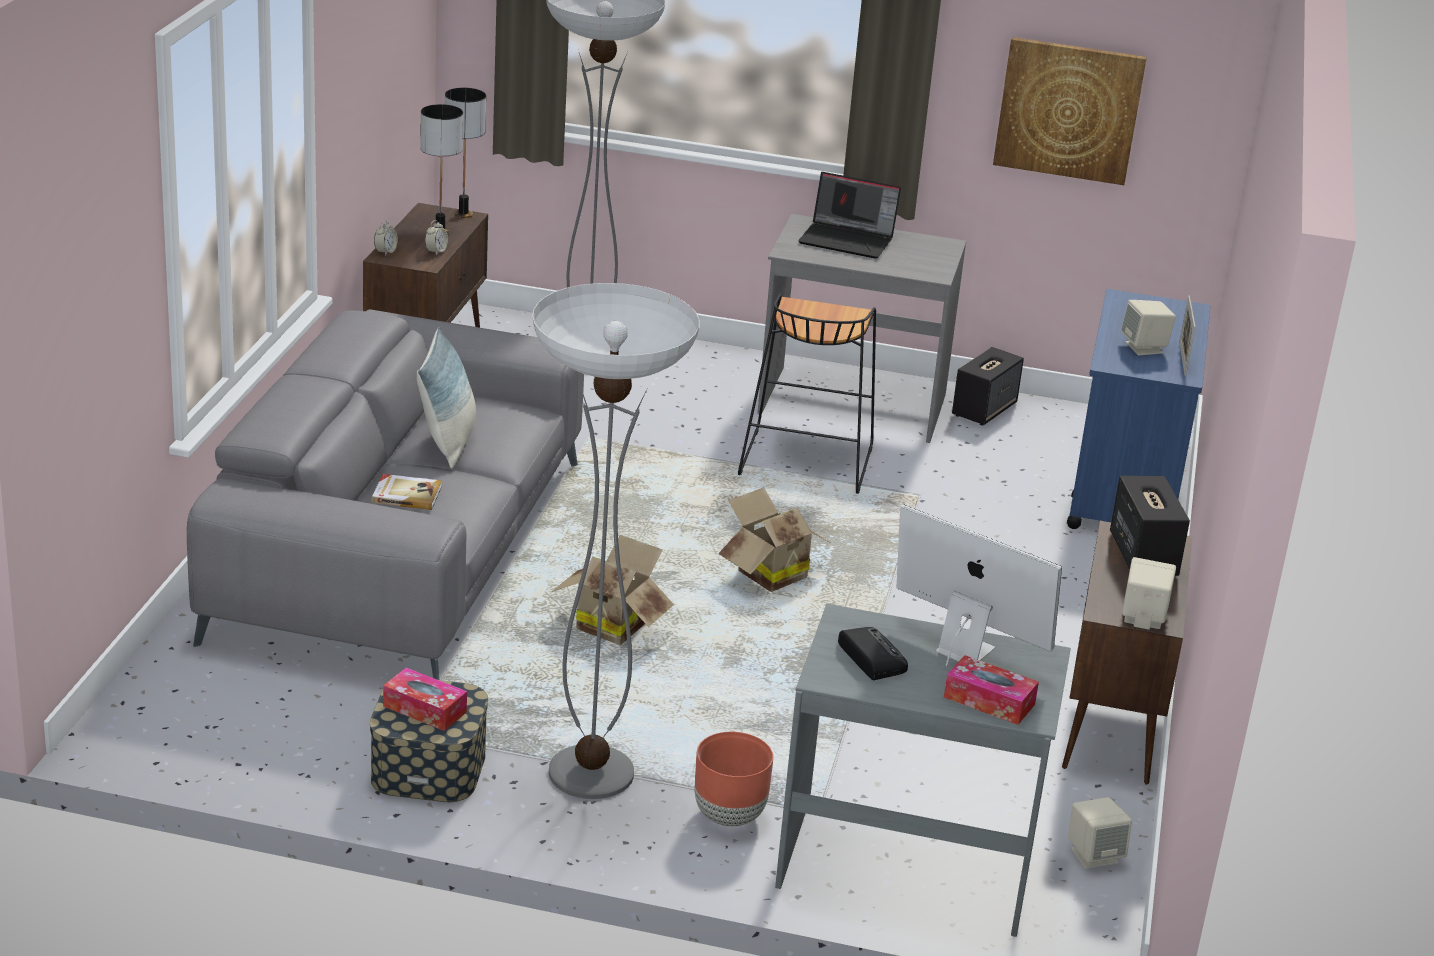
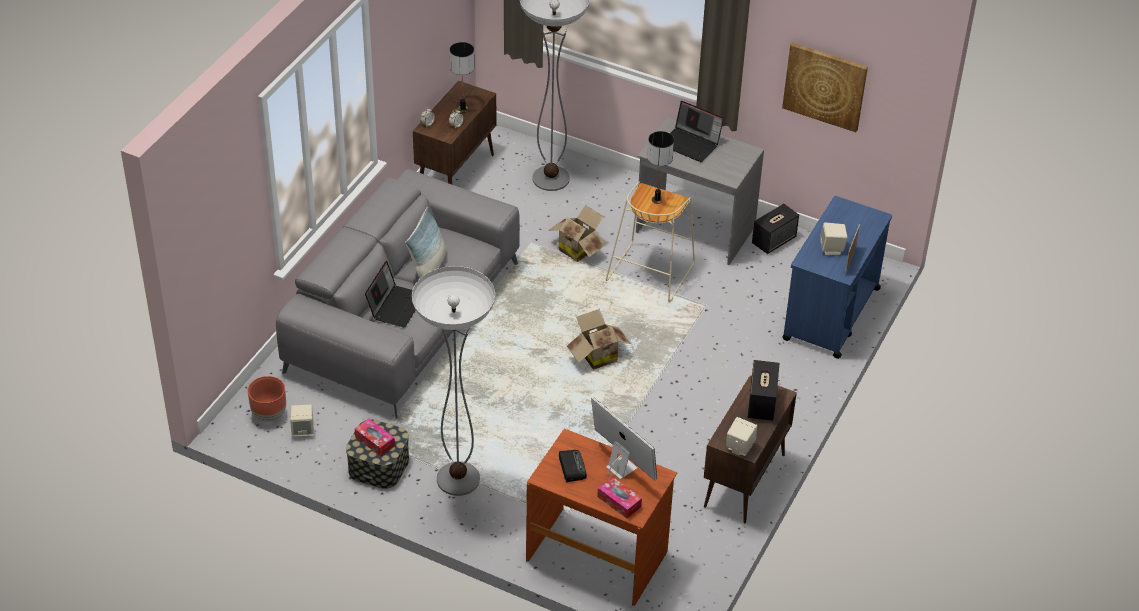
camera: 15 degrees right, 15 degrees up
(406, 494) = (395, 305): book -> laptop
(462, 214) = (481, 93): table lamp -> table lamp (656, 200)
(612, 624) = (500, 382): cardboard box -> cardboard box (577, 248)
(728, 815) = (518, 514): brown planter -> brown planter (269, 414)
(805, 460) = (650, 271): black stool -> beige stool
(907, 863) = (598, 555): grey desk -> brown desk
(1094, 855) = (696, 563): beige speaker -> beige speaker (303, 430)

